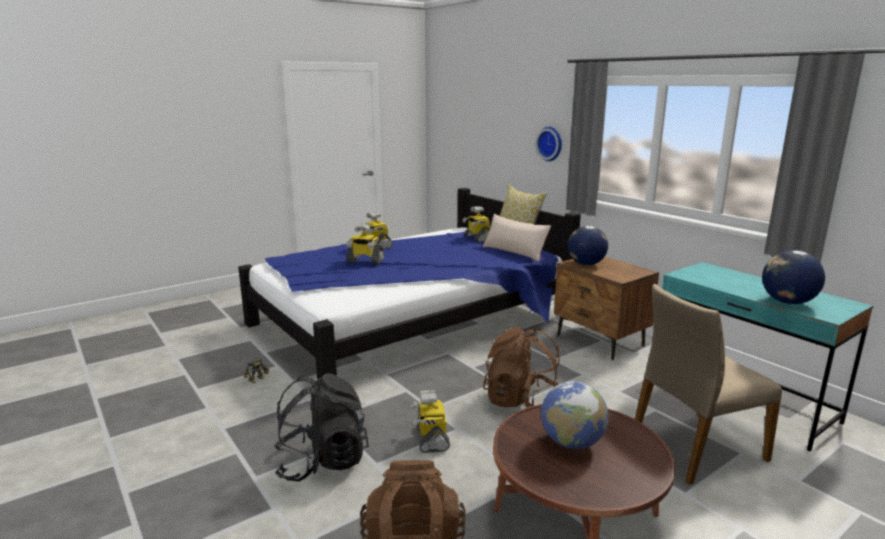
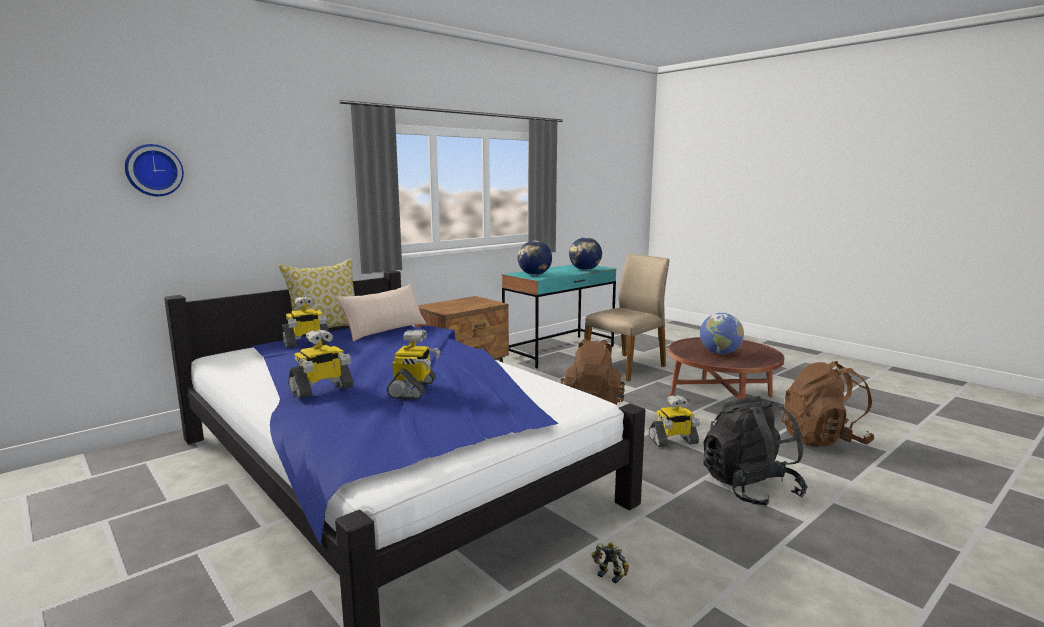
camera: 95 degrees left, 5 degrees down
(551, 143) = (307, 202): wall clock -> wall clock (153, 170)
(585, 264) = (452, 308): globe -> globe (534, 275)
(695, 447) = (626, 366): beige chair -> beige chair turned 105 degrees counterclockwise

